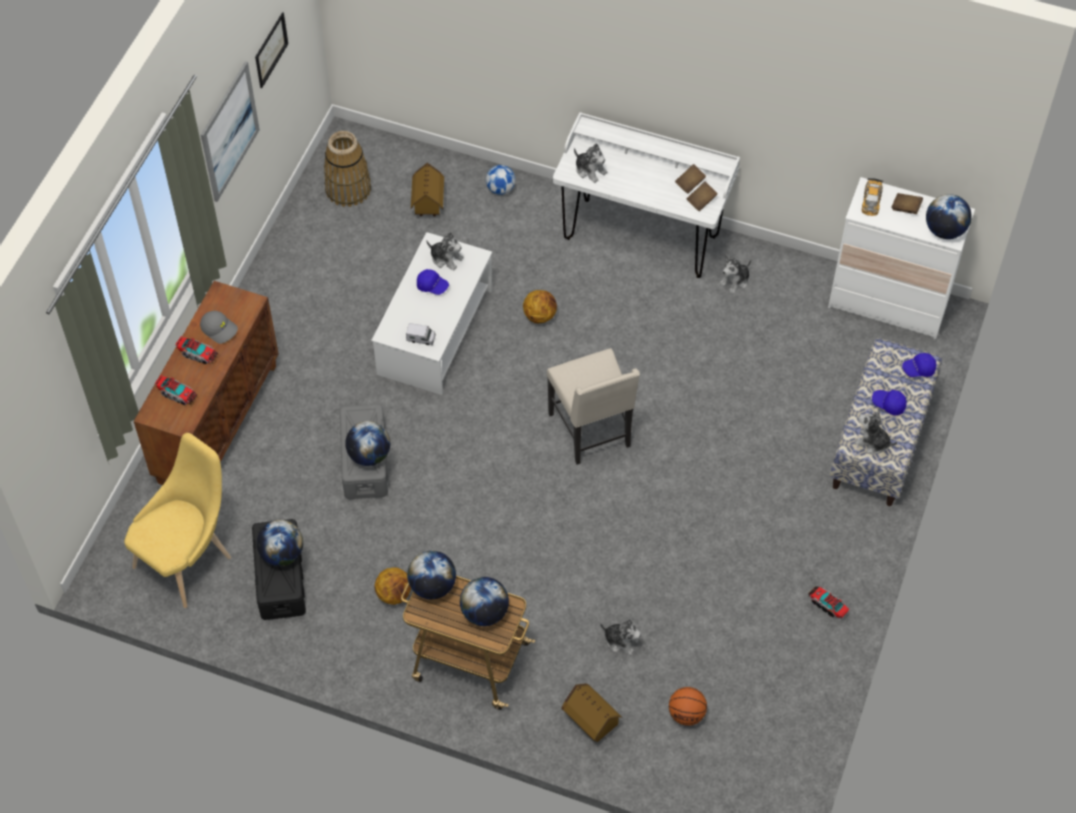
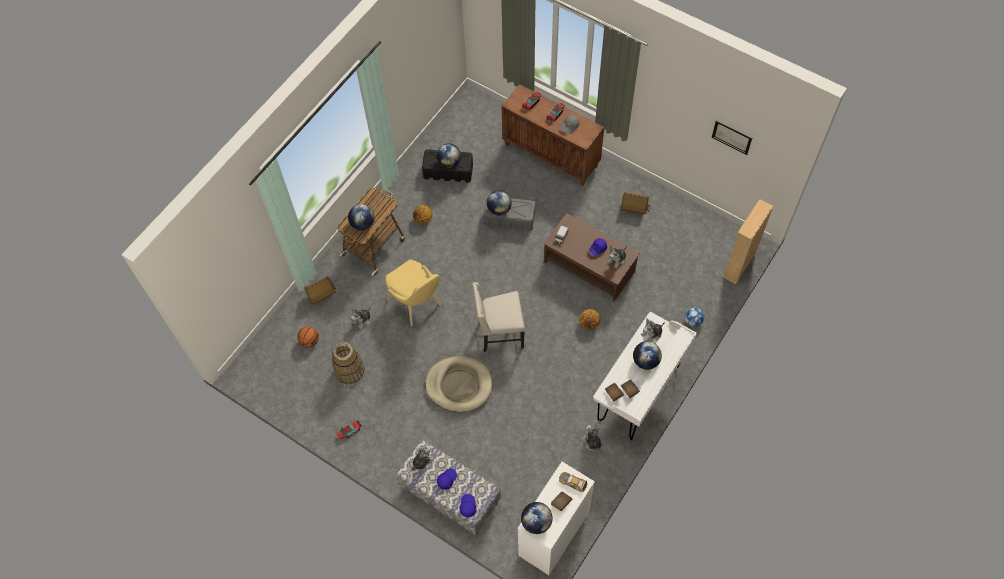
camera: 105 degrees right, 5 degrees up
(188, 559) = (471, 134): yellow chair -> yellow chair (417, 304)
(229, 131) = (675, 115): picture -> none
(348, 189) = (706, 238): basket -> basket (349, 370)
(387, 145) = (739, 264): none -> beige bookcase
(428, 203) = (688, 279): toy house -> toy house (634, 208)
(432, 586) = (385, 203): globe -> globe (645, 361)
(435, 331) = (590, 267): white coffee table -> brown coffee table
(698, 468) = (459, 385): none -> beige dog bed

